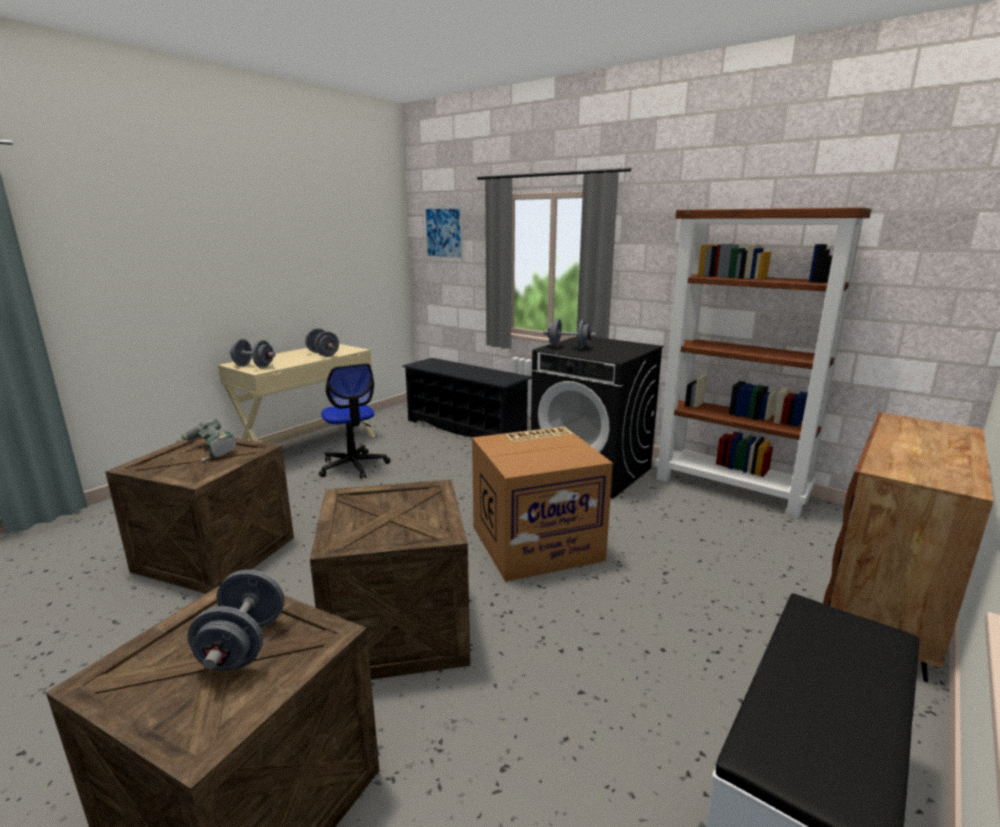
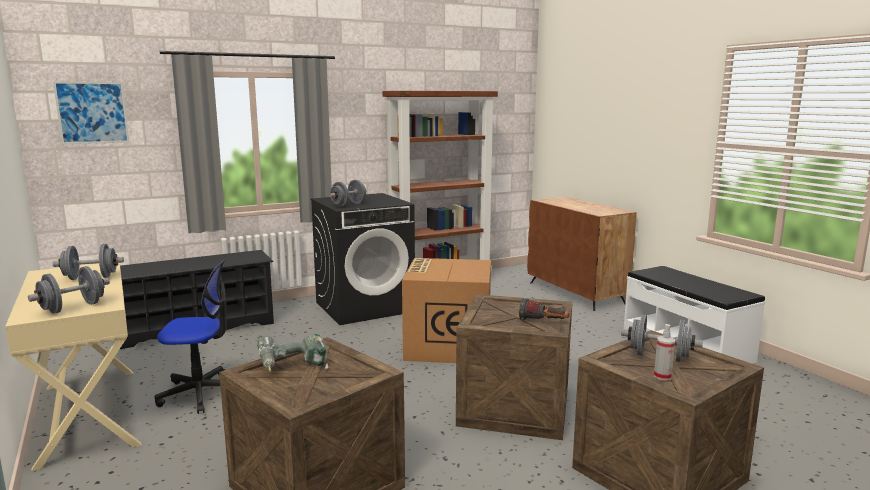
camera: 65 degrees left, 5 degrees down
(163, 654) = (662, 376): none -> spray bottle
(365, 535) = (543, 322): none -> flashlight

